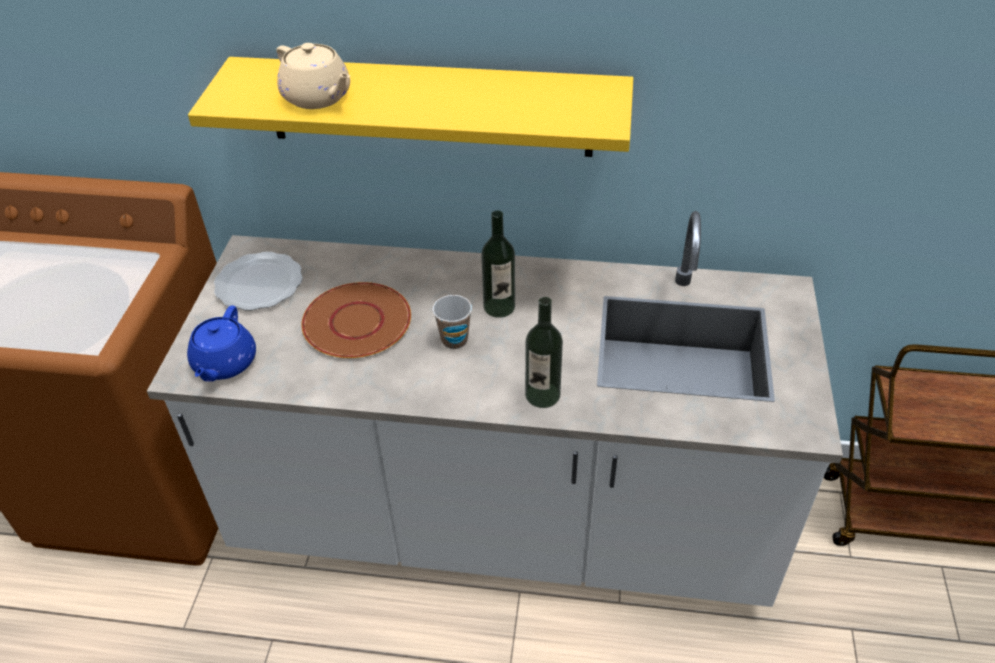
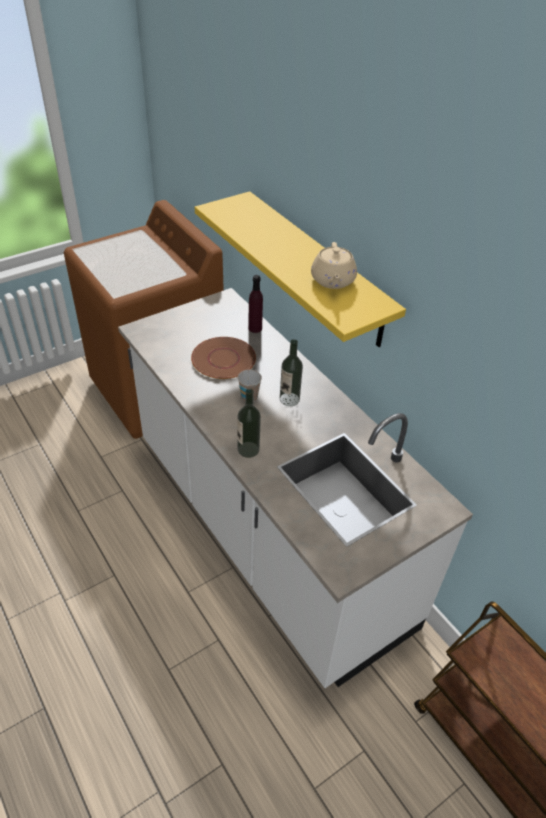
camera: 45 degrees right, 0 degrees up
(224, 364) = (155, 337): blue teapot -> none
(259, 285) = (211, 315): plate -> none
(318, 97) = (250, 229): beige teapot -> beige teapot (332, 281)
(338, 260) = (255, 328): none -> purple bottle

